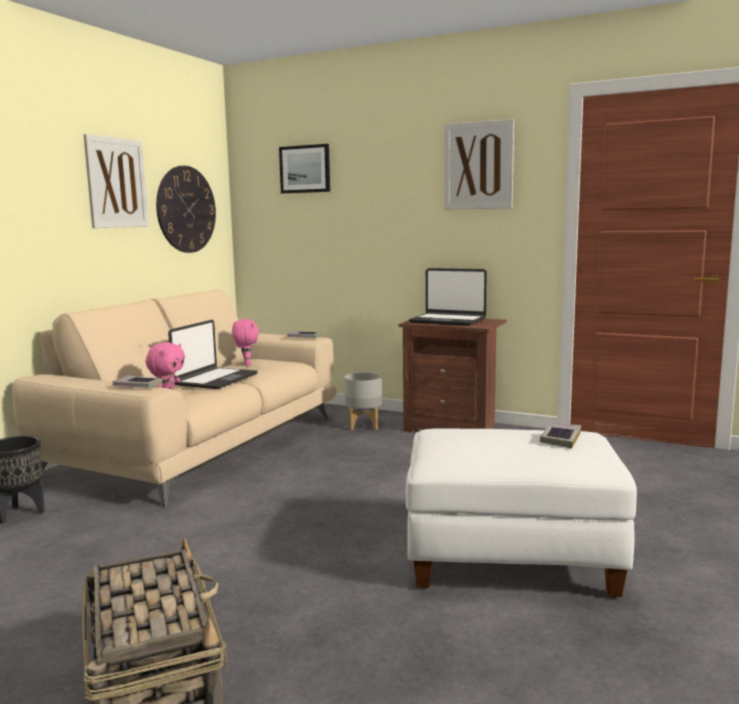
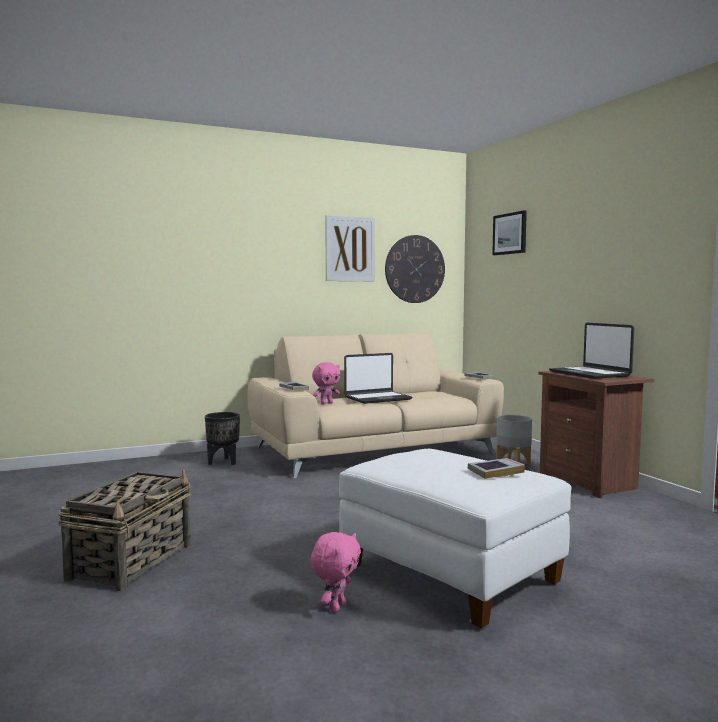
camera: 40 degrees right, 5 degrees down
(246, 364) = (423, 393): pink plush toy -> pink plush toy (336, 607)
(478, 166) = (637, 221): picture -> none

